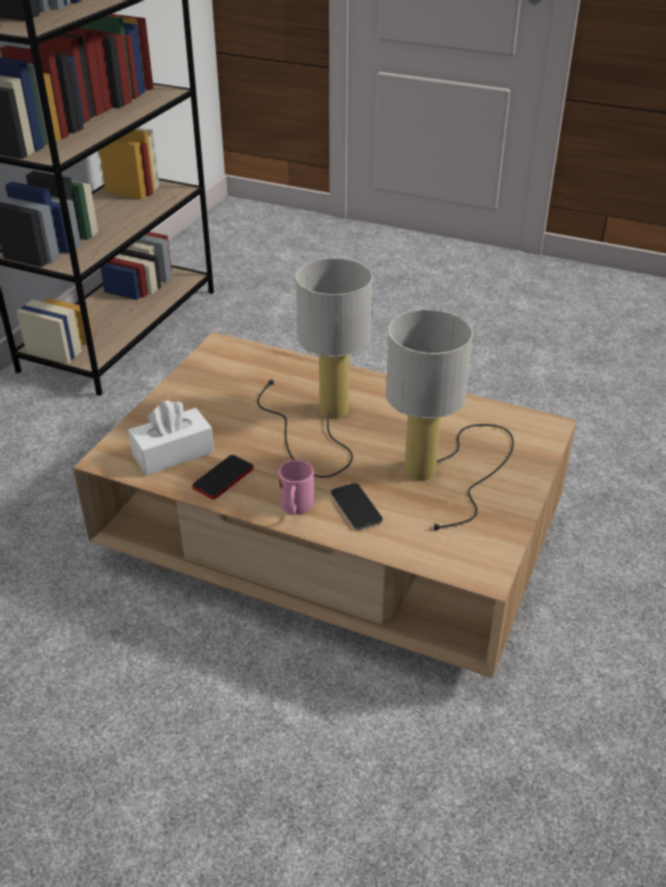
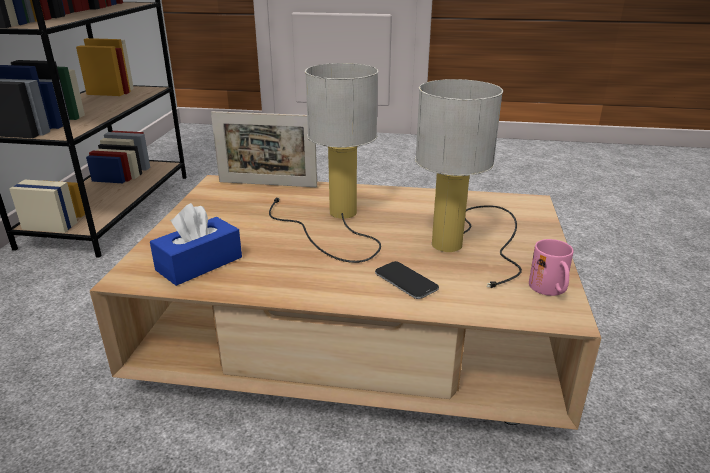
camera: 15 degrees left, 10 degrees down
(173, 453) = (199, 264): white tissue box -> blue tissue box
(223, 478) = (260, 276): phone -> none
(271, 356) = (267, 184): none -> picture frame
(296, 508) = (347, 290): pink mug -> pink mug (551, 290)

